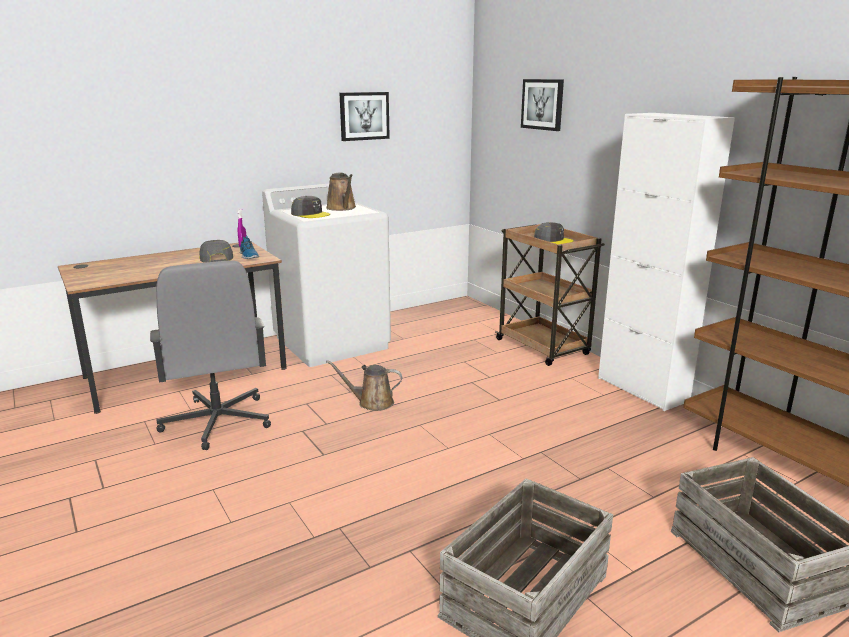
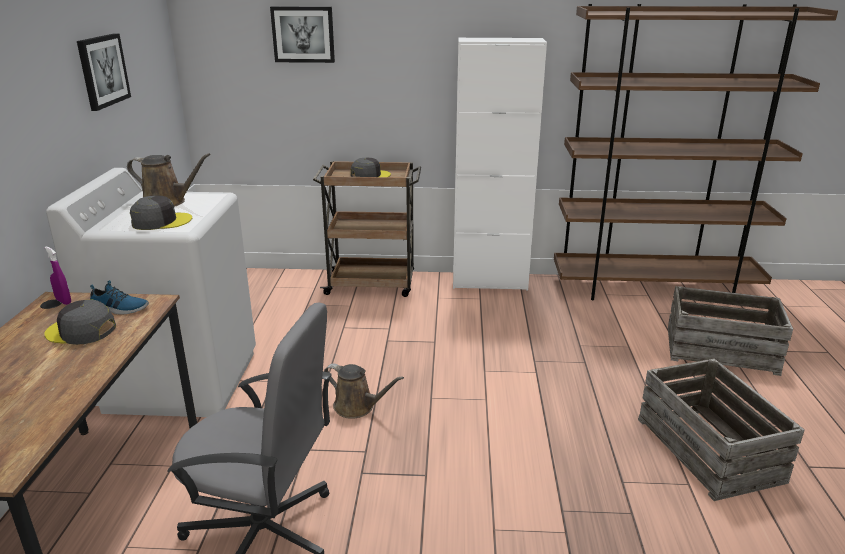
camera: 55 degrees left, 5 degrees up
(372, 403) = (357, 407): brown watering can -> brown watering can turned 105 degrees counterclockwise

